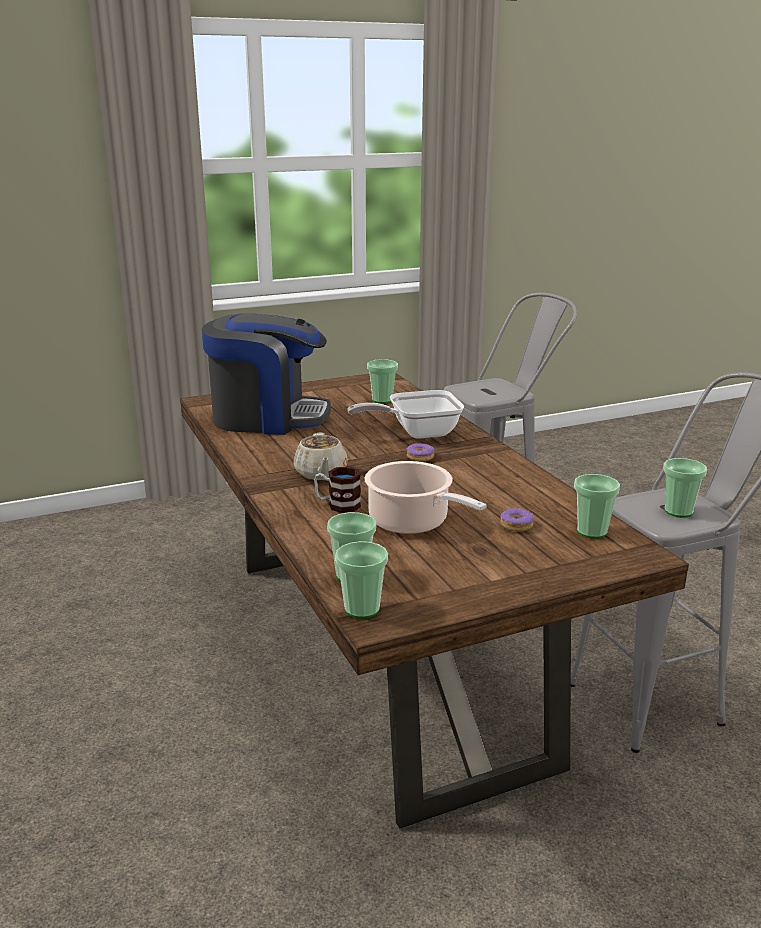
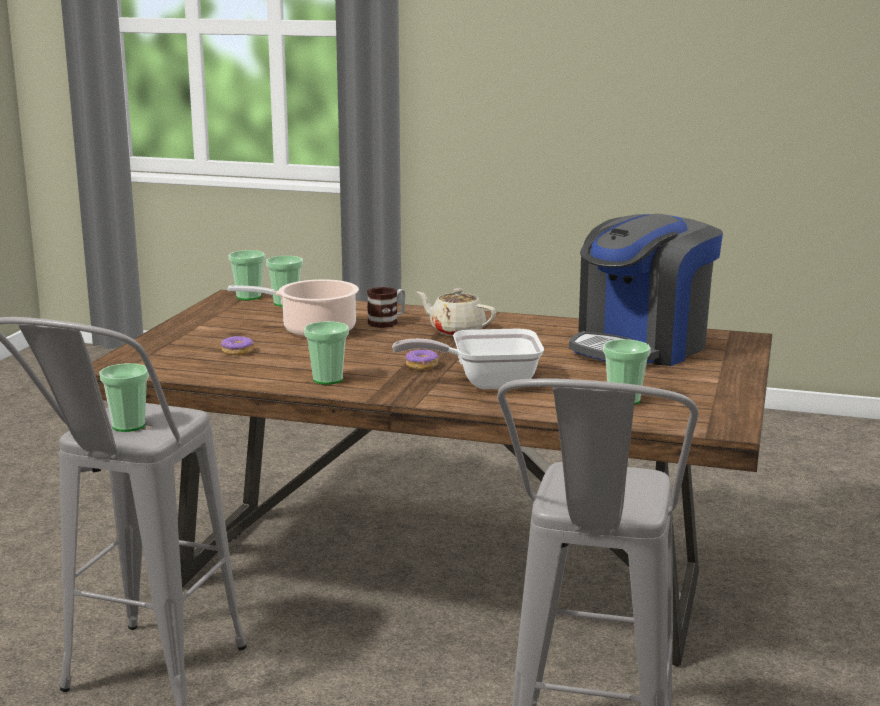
camera: 130 degrees right, 5 degrees down
(417, 433) = (485, 382): frying pan -> frying pan turned 120 degrees counterclockwise
(591, 531) = (174, 366): cup -> cup (328, 379)

